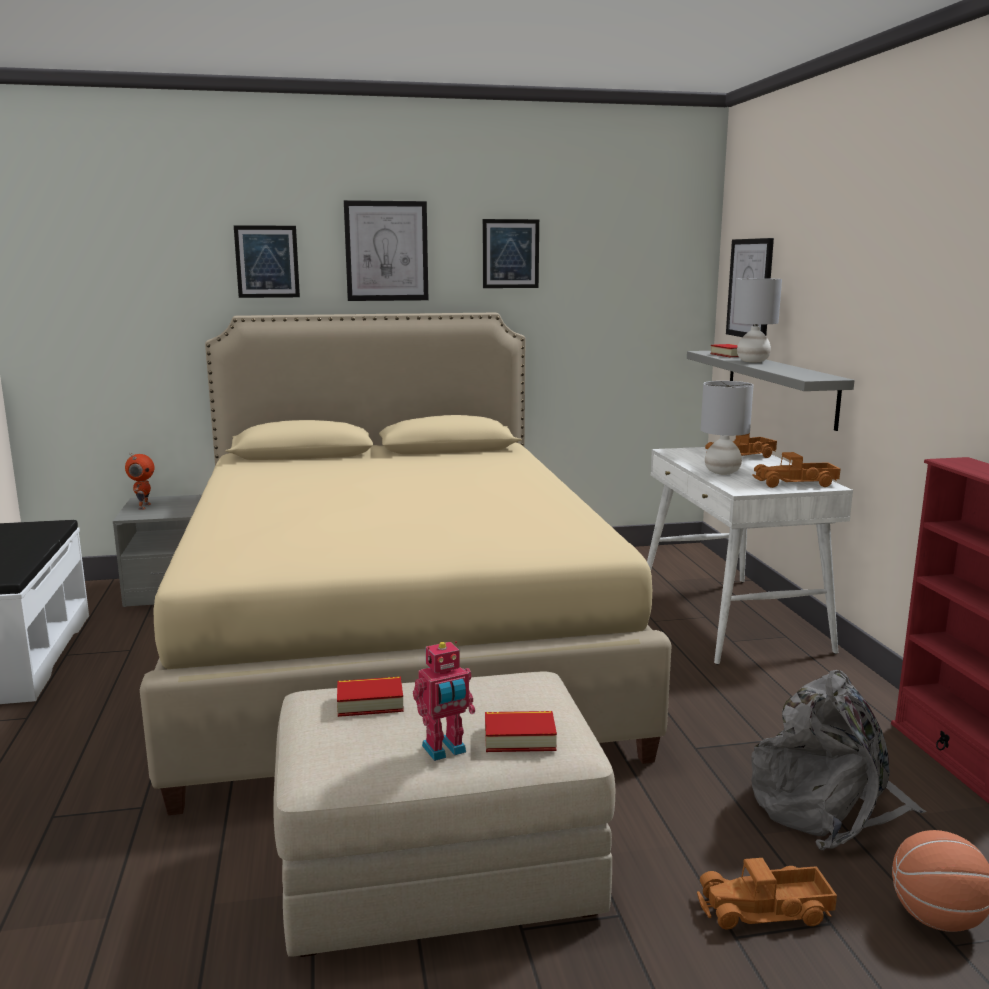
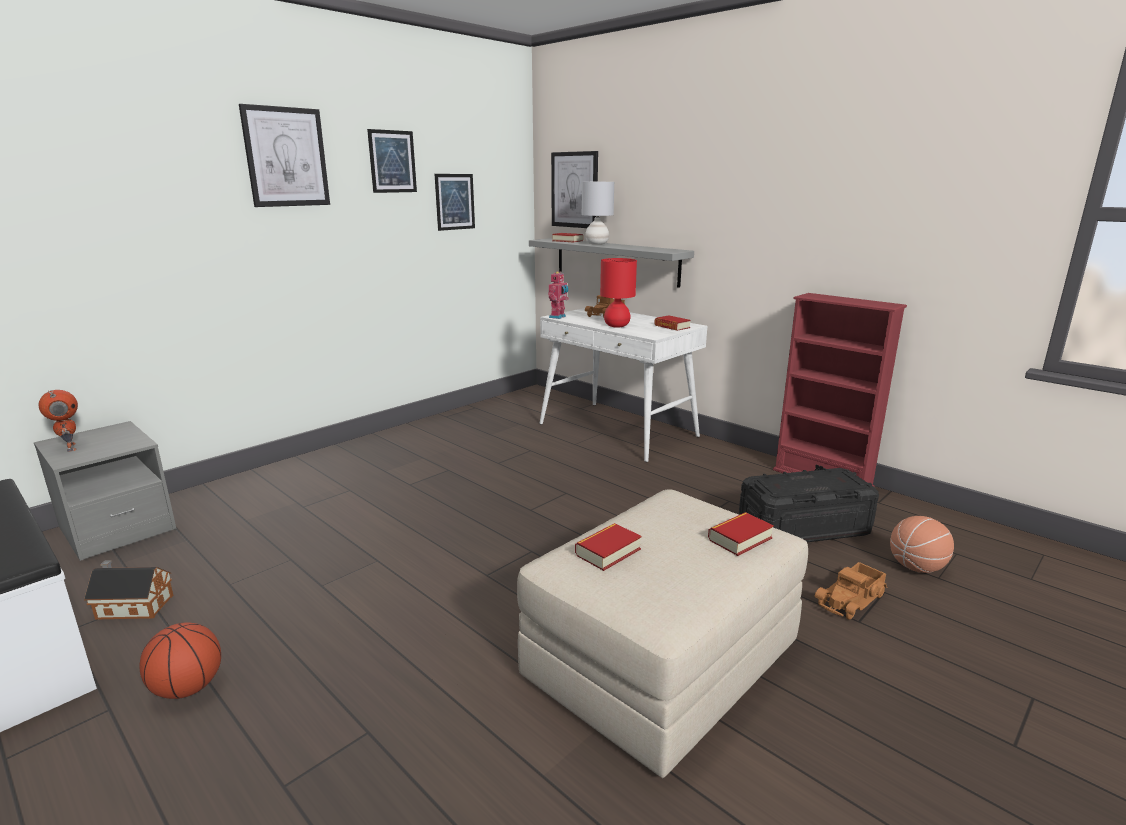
camera: 35 degrees left, 5 degrees up
(79, 723) = (188, 688): none -> basketball
(115, 652) = (132, 606): none -> toy house
(267, 261) = (164, 166): picture -> picture (455, 202)
(393, 647) = (415, 515): beige bed -> none
(445, 750) = (713, 565): toy robot -> toy robot (558, 317)
(722, 472) = (616, 326): grey table lamp -> red table lamp
(795, 483) = (672, 326): toy truck -> book
(827, 806) = (804, 528): grey backpack -> black storage box

